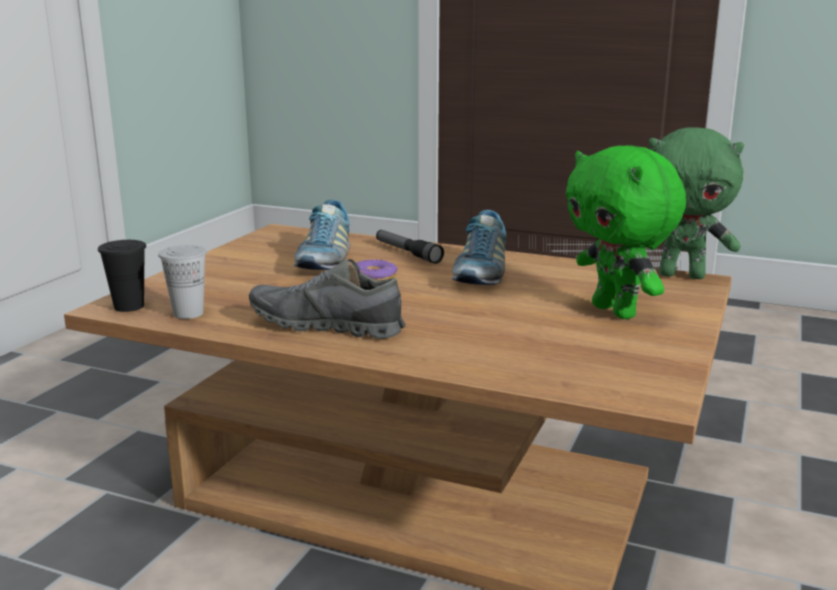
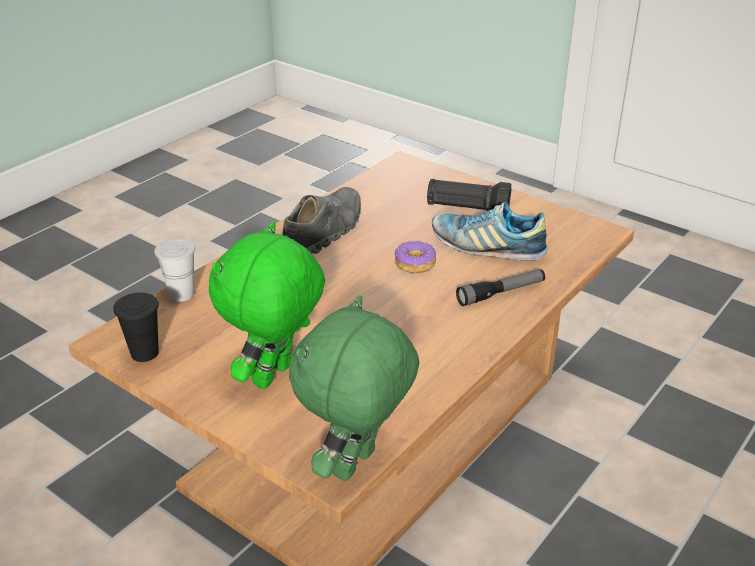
camera: 105 degrees right, 15 degrees up
(129, 306) = (401, 168): black cup -> black cup (144, 353)
(188, 313) = (376, 187): white cup -> white cup (181, 294)
(246, 271) = (467, 210): none -> black flashlight
(480, 274) = (415, 323): shoe -> none
(616, 311) = (275, 377): green plush toy -> green plush toy turned 45 degrees counterclockwise

